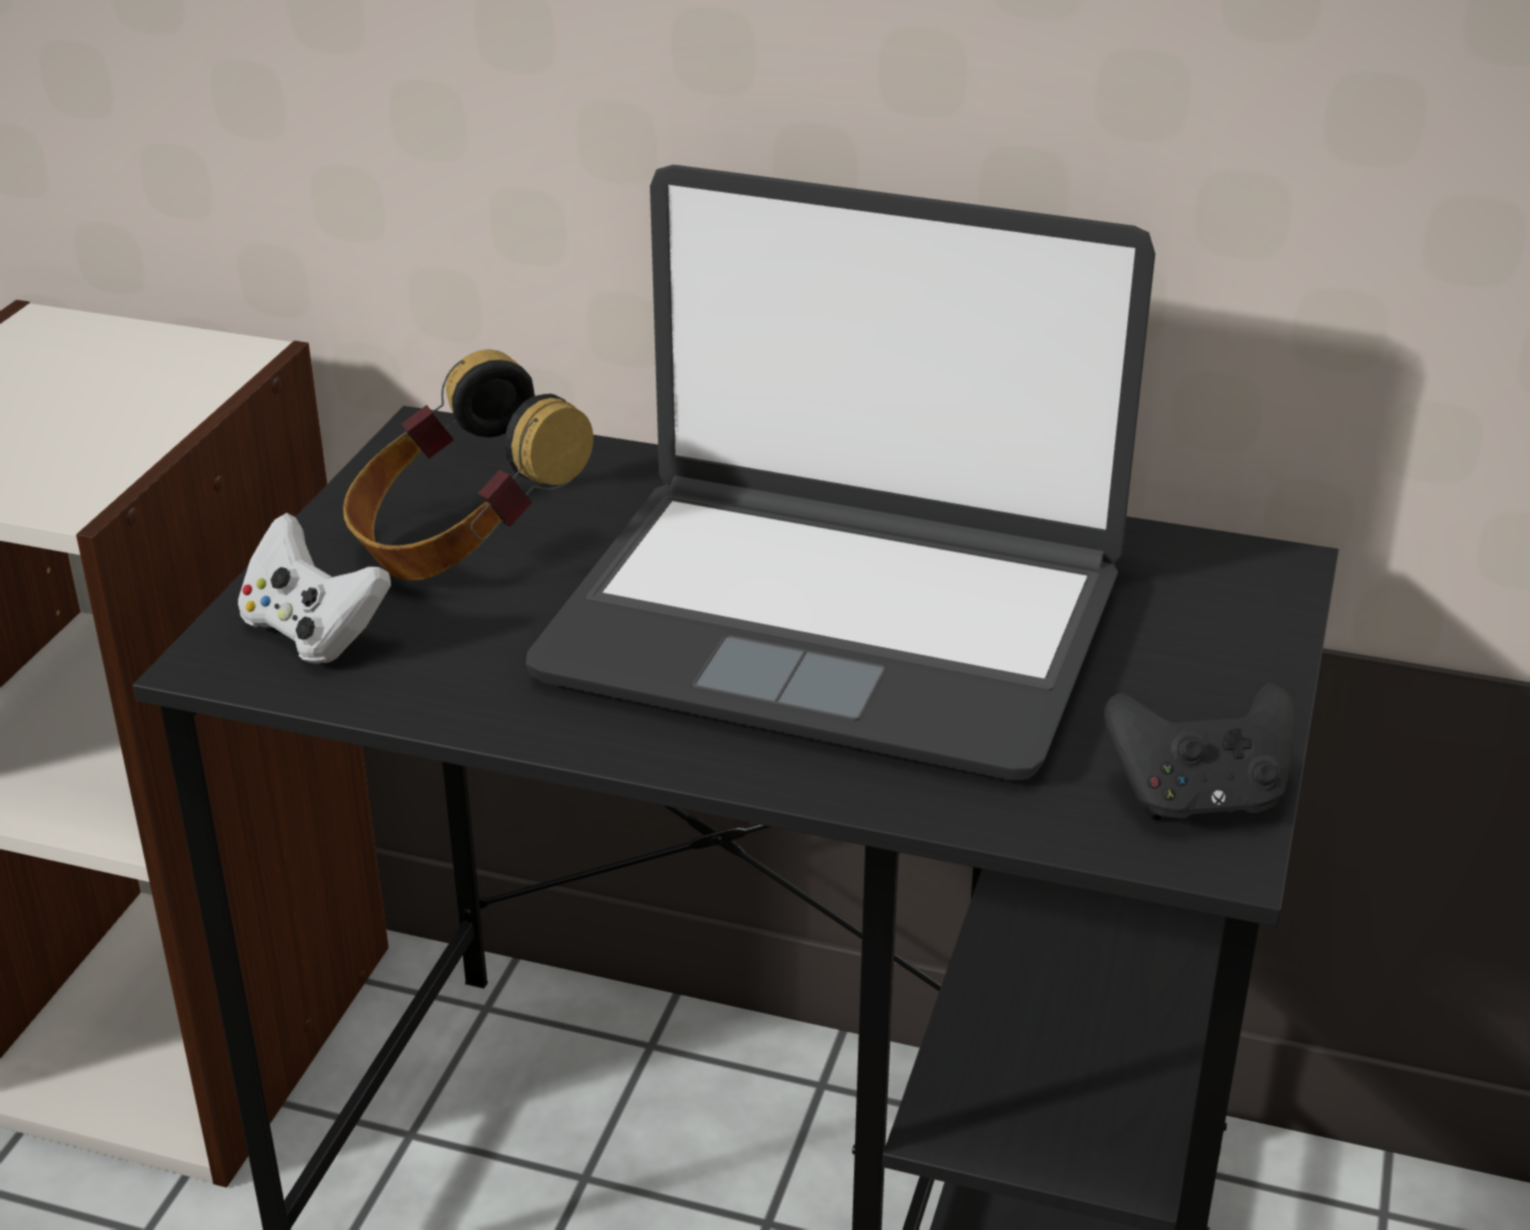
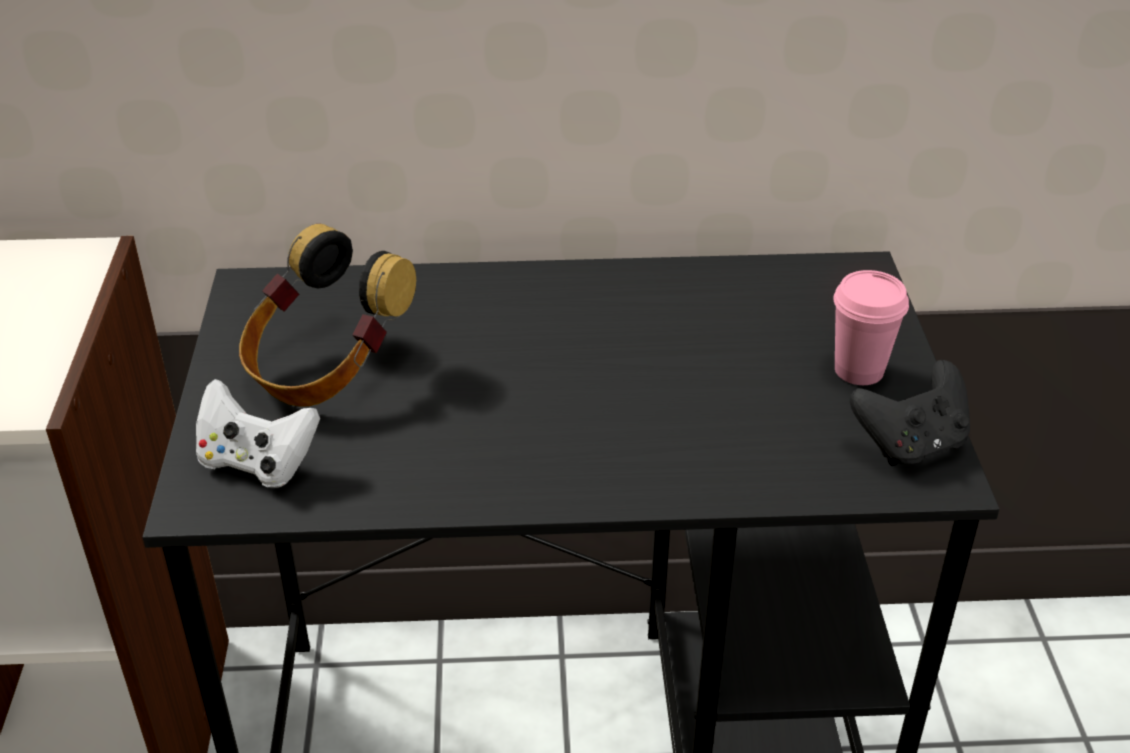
camera: 20 degrees left, 5 degrees up
(835, 624) = (616, 373): laptop -> none
(1185, 690) = (859, 370): none -> pink cup

